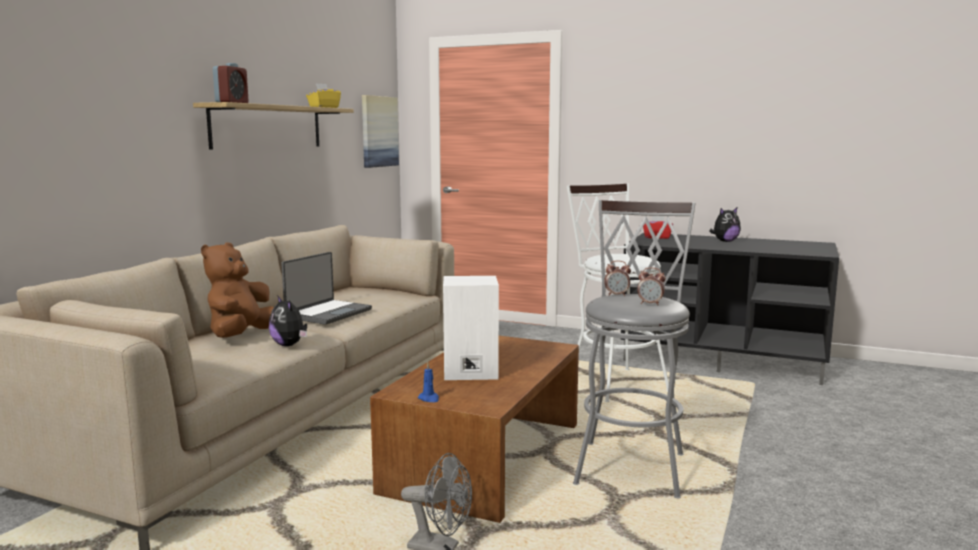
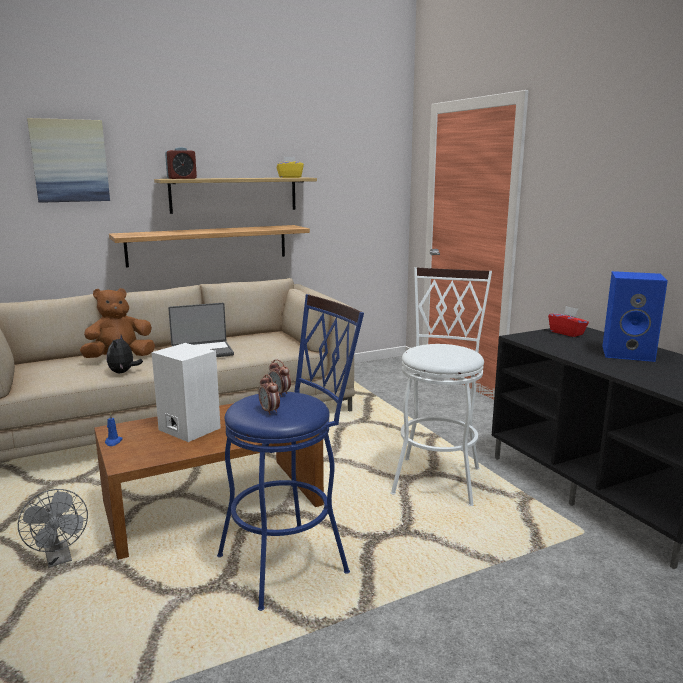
camera: 40 degrees right, 5 degrees up
(246, 190) = (208, 245): none -> shelf
(379, 131) = (378, 194): picture -> picture (70, 161)
(632, 464) = (292, 561): grey stool -> blue stool
(725, 241) = (629, 353): plush toy -> blue speaker

